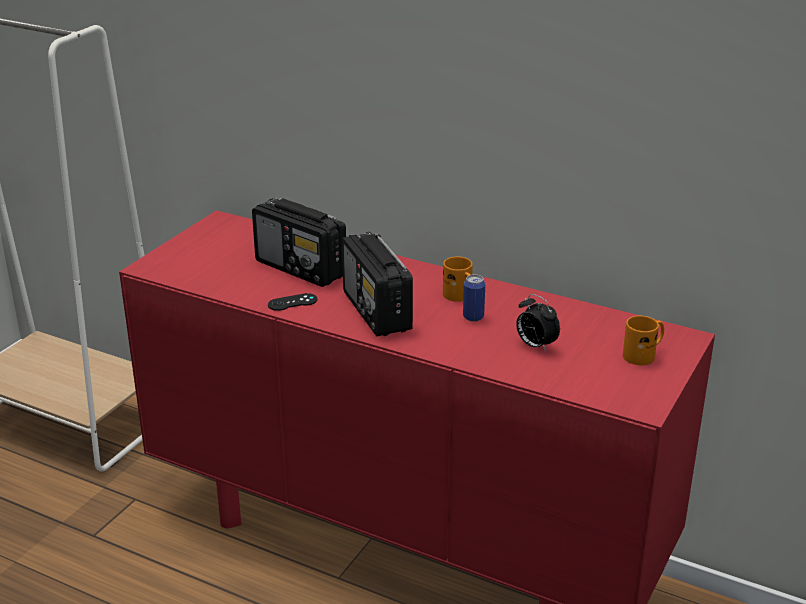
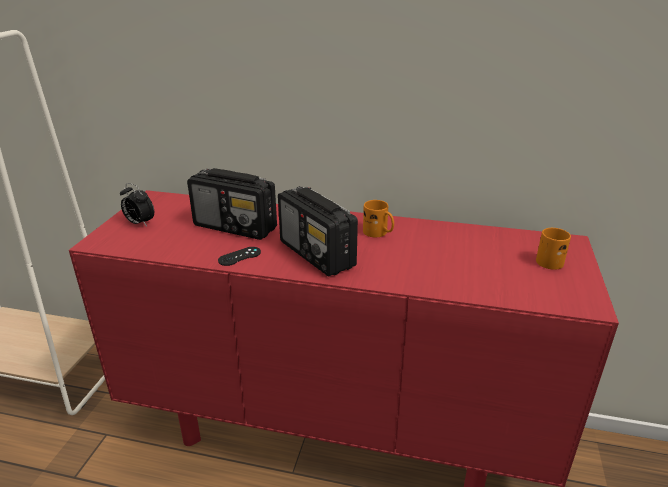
camera: 15 degrees left, 0 degrees up
(473, 317) = (399, 248): can -> none
(535, 346) = (464, 265): alarm clock -> alarm clock (139, 223)

